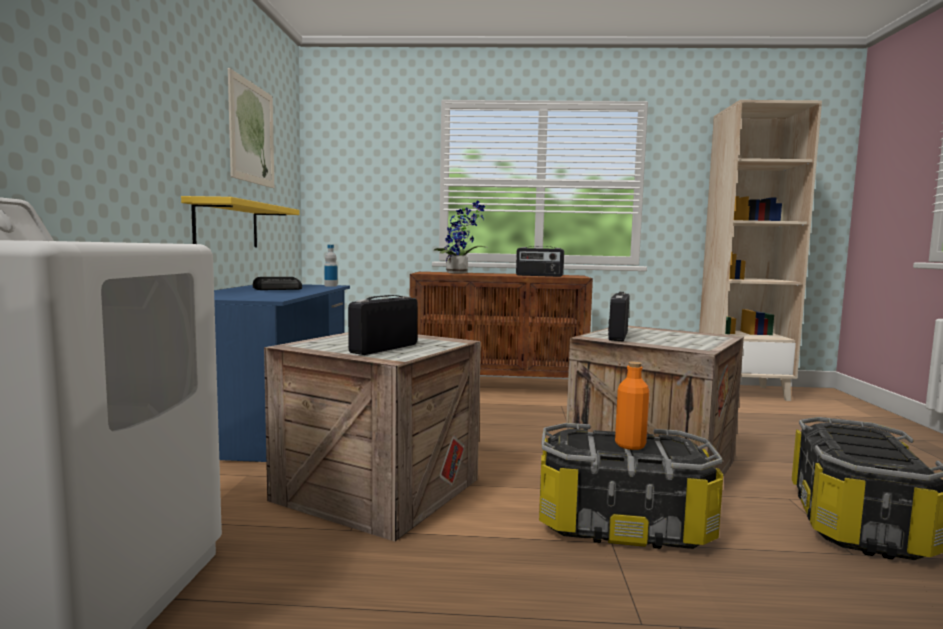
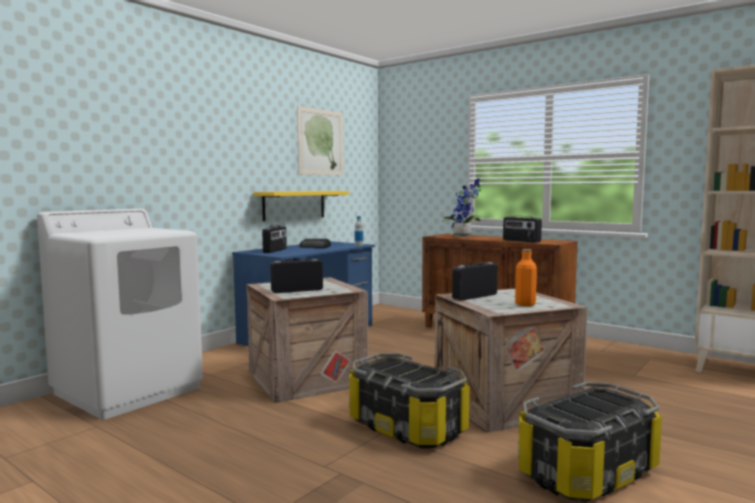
camera: 35 degrees right, 0 degrees up
(234, 294) = (275, 250): none -> radio
(630, 445) = (409, 372): orange bottle -> orange bottle (525, 304)

